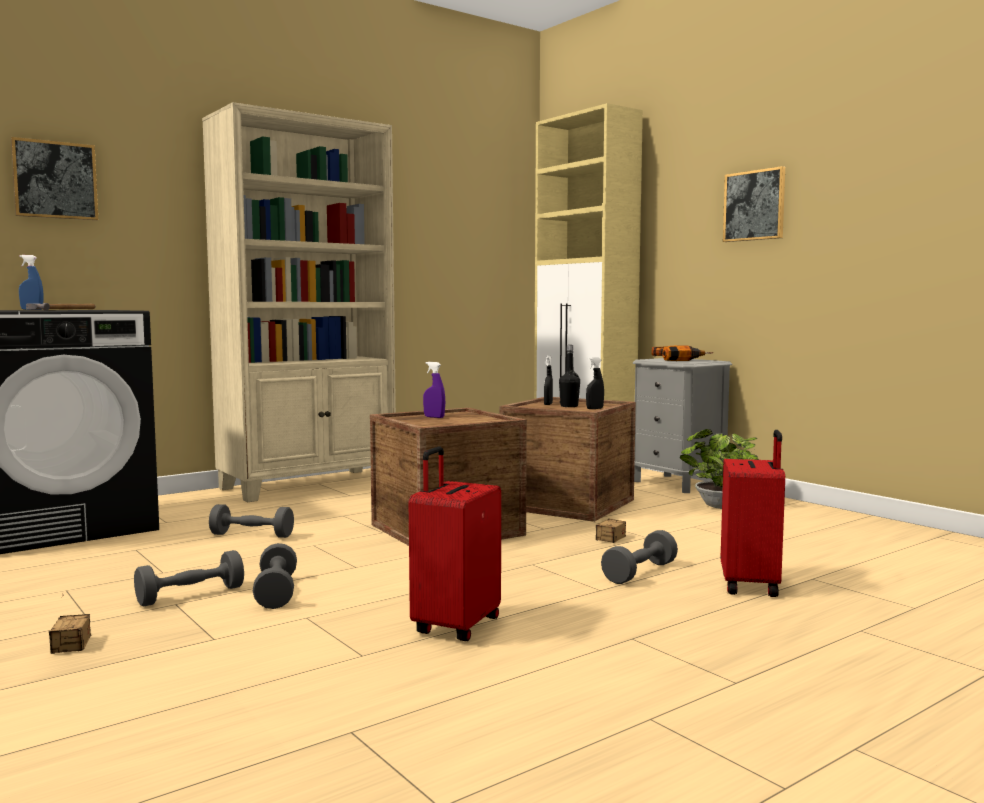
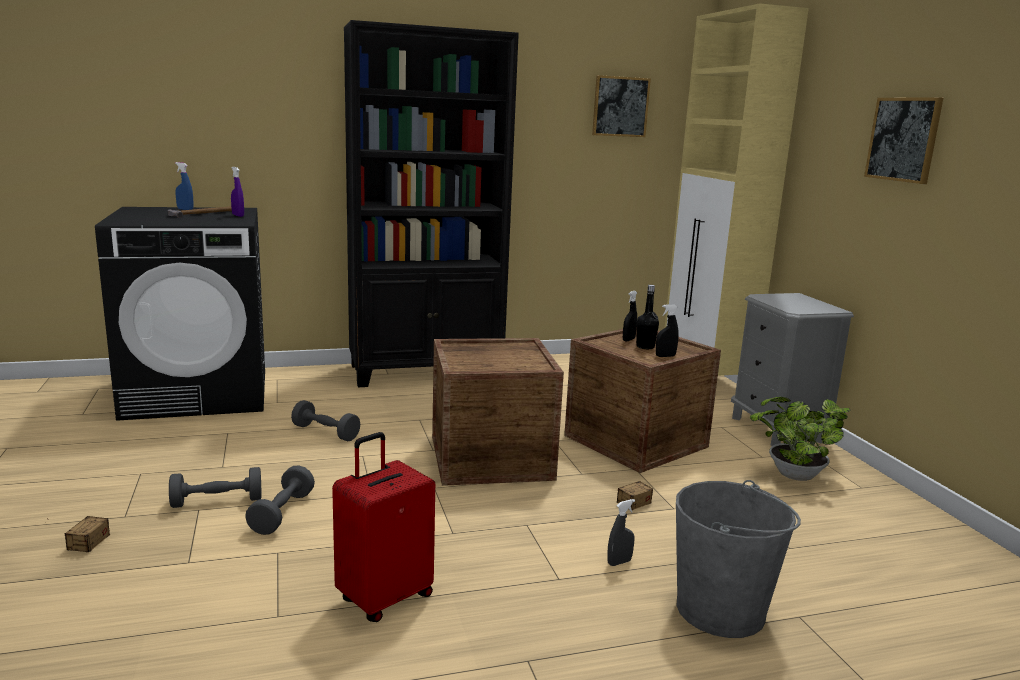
camera: 20 degrees right, 10 degrees up
(55, 180) = (211, 92): picture -> picture (620, 106)
(309, 485) = (426, 372): beige bookcase -> black bookcase
(434, 417) = (489, 350): purple spray bottle -> purple spray bottle (238, 215)
(639, 573) = (619, 562): grey dumbbell -> grey spray bottle
(677, 359) = (795, 301): power drill -> none
(751, 585) = (721, 610): red suitcase -> grey bucket

